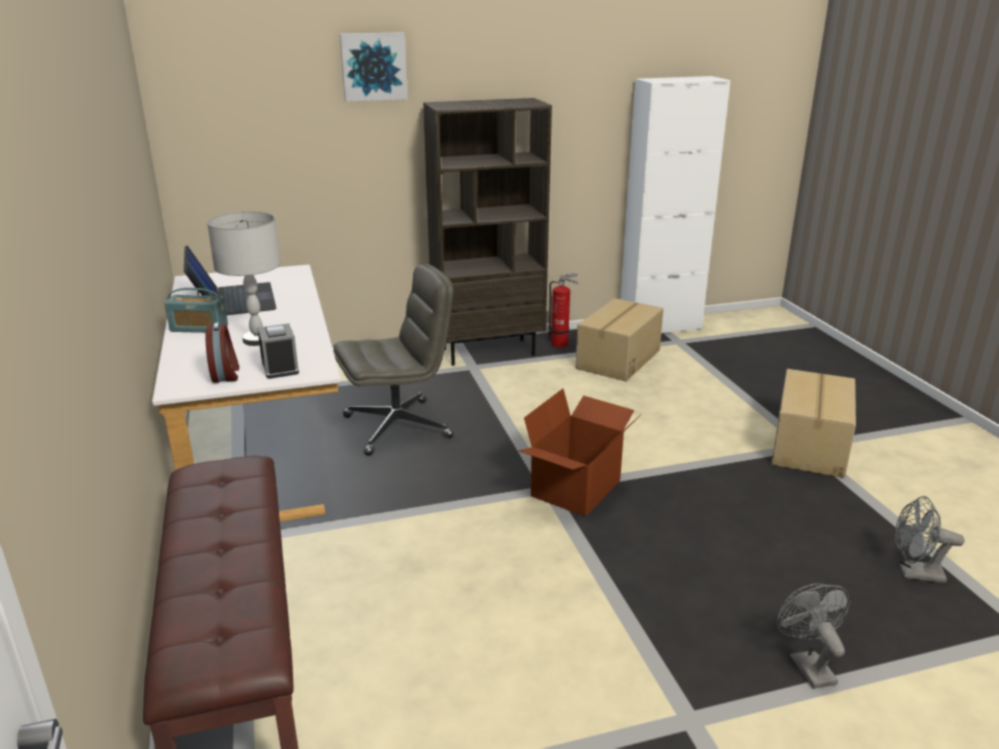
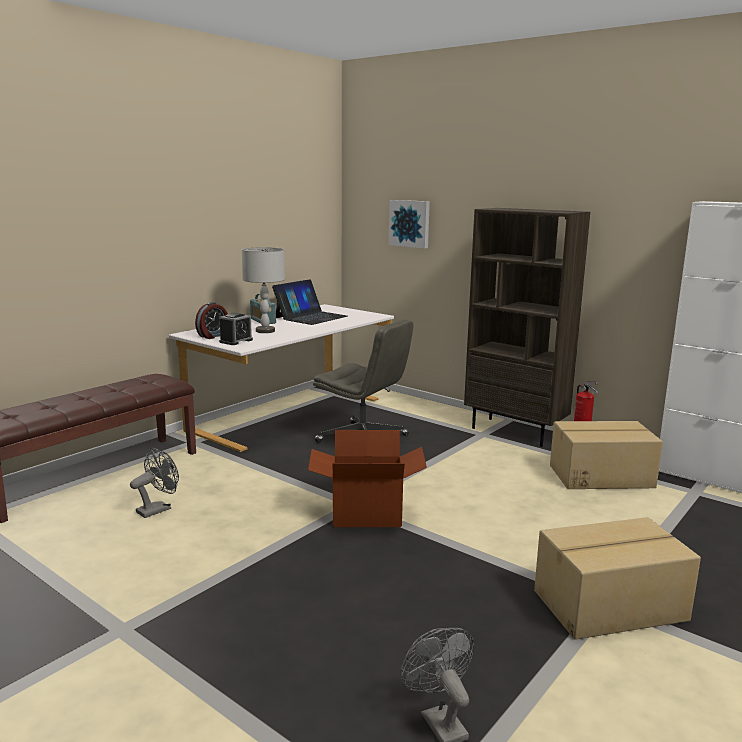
camera: 55 degrees right, 10 degrees down
(373, 66) = (469, 178): picture -> picture (410, 223)
(807, 665) = (226, 674): grey fan -> grey fan (158, 509)

